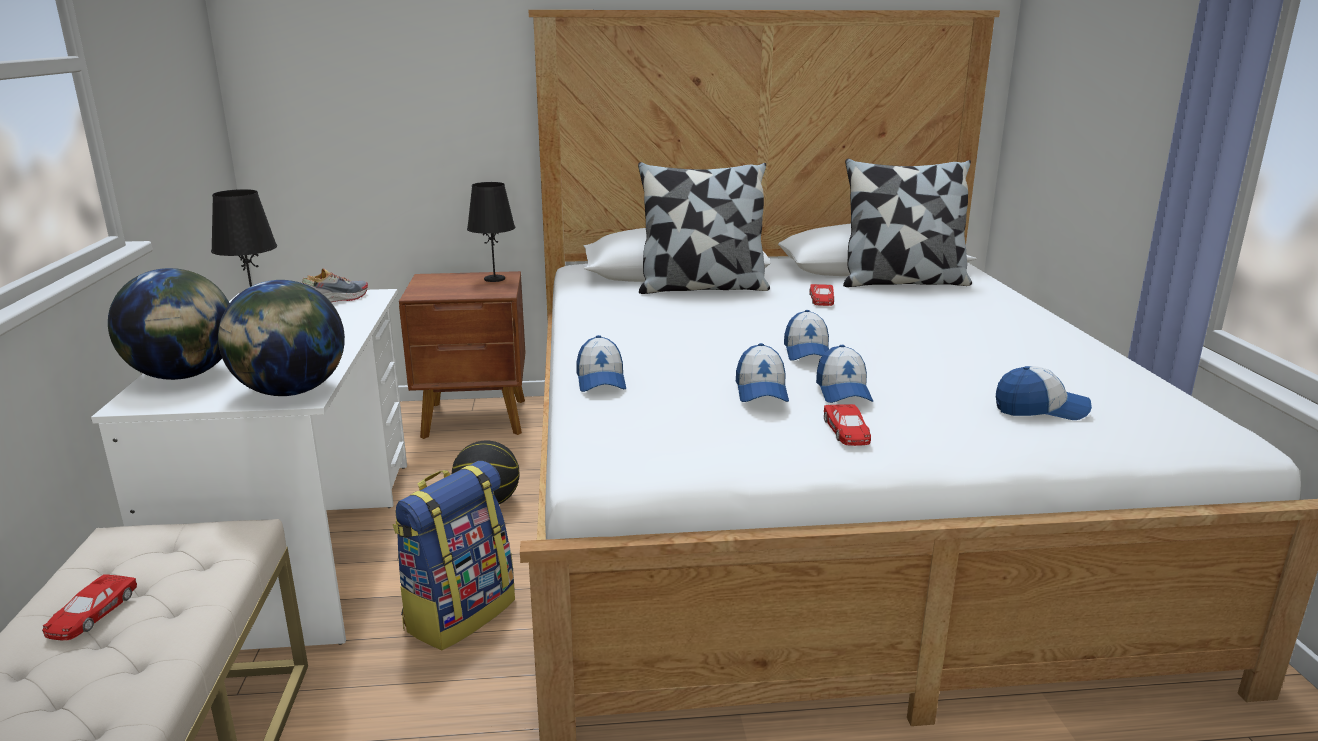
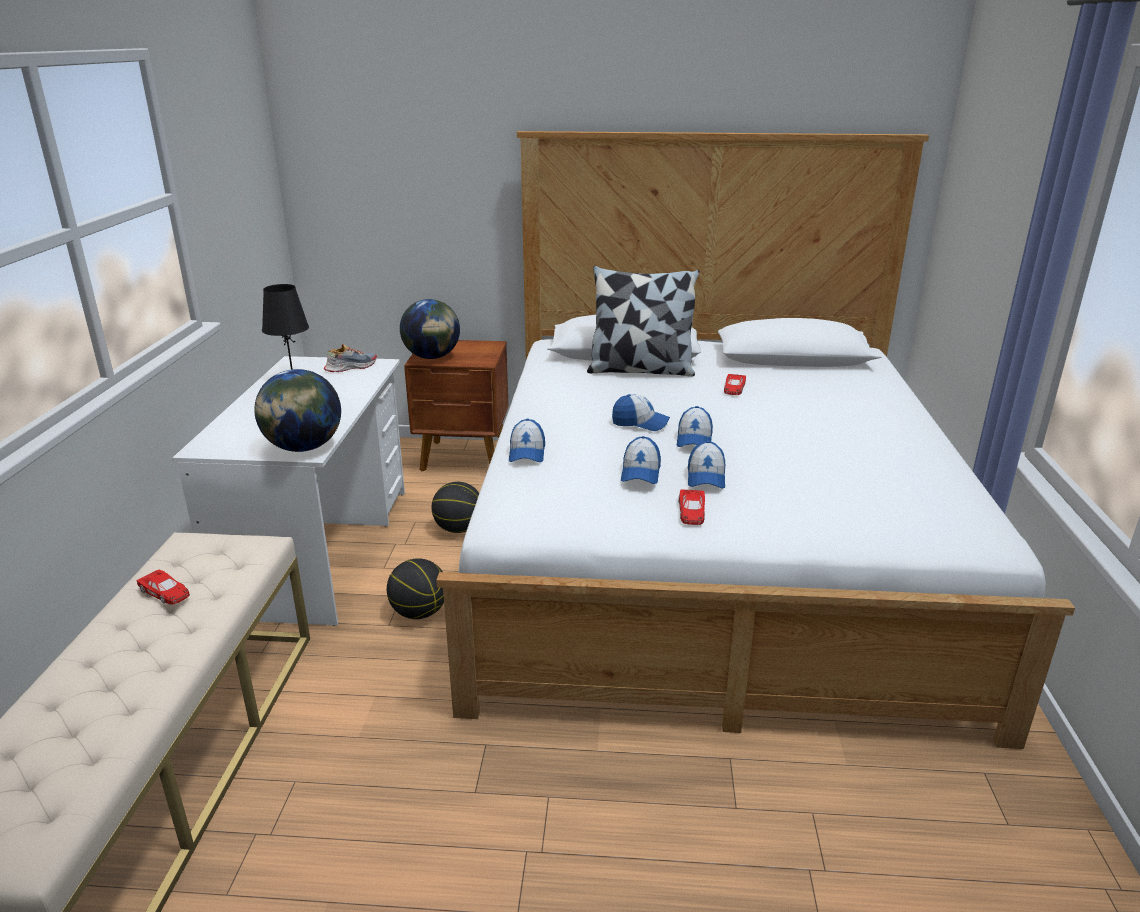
camera: 10 degrees right, 5 degrees up
(91, 614) = (165, 592): red toy car -> red toy car turned 75 degrees counterclockwise
(184, 375) = (235, 428): globe -> globe (432, 357)
(459, 613) = (419, 612): backpack -> basketball
(495, 279) = (483, 348): black table lamp -> none
(902, 282) = (812, 374): pillow -> none
(1040, 409) = (854, 506): cap -> cap (640, 423)

